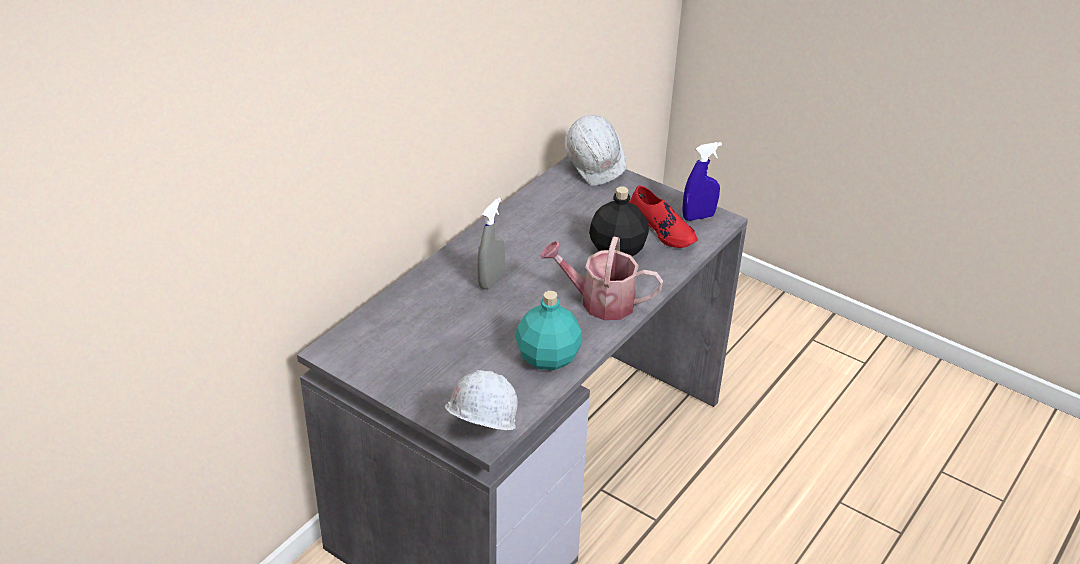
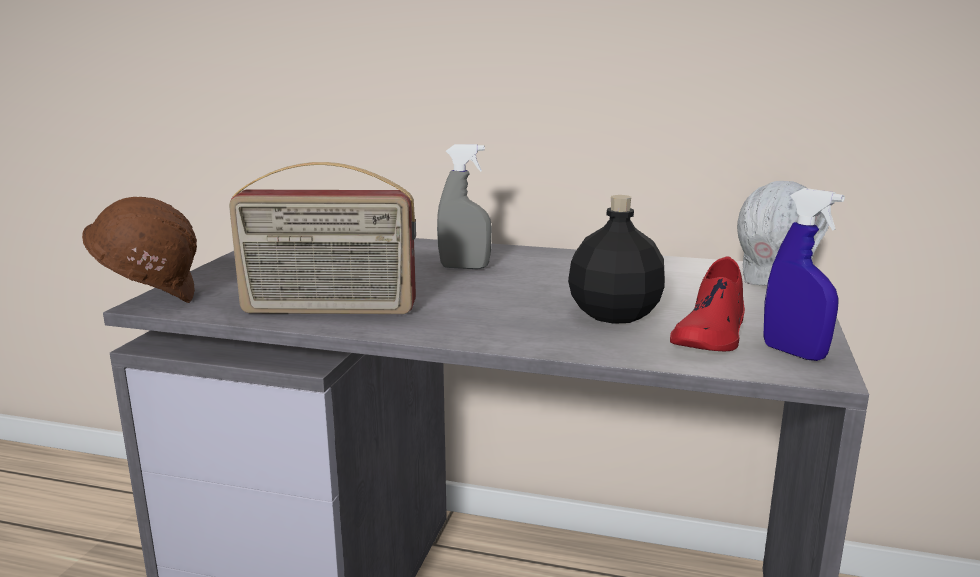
camera: 70 degrees right, 20 degrees down
(478, 439) = (152, 300): white hard hat -> brown hard hat
(547, 357) = (328, 310): turquoise bottle -> radio
(599, 302) = (476, 320): watering can -> none

